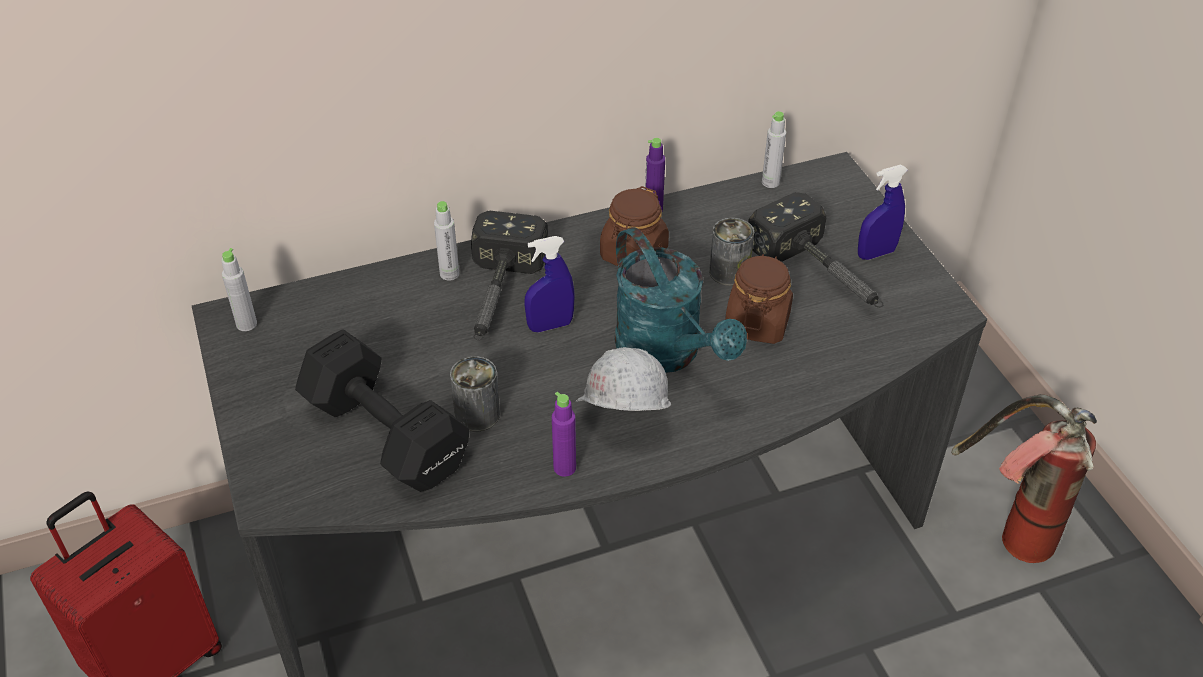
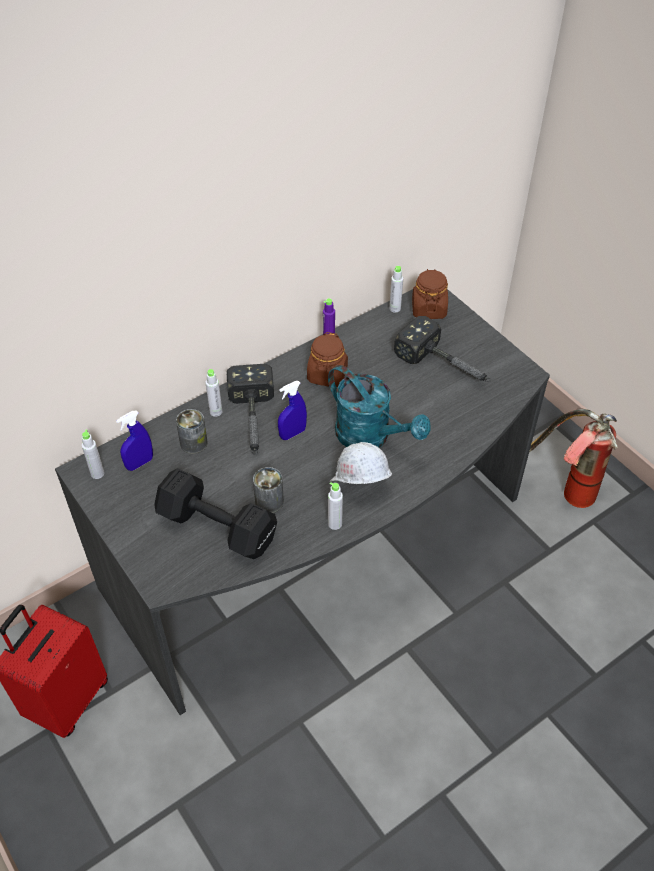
camera: 15 degrees left, 5 degrees up
(564, 468) = (335, 524): purple bottle -> grey bottle
(729, 272) = (389, 375): can -> can (193, 443)
(757, 323) = (417, 405): brown jar -> brown jar (428, 309)
(876, 253) = (473, 345): blue spray bottle -> blue spray bottle (139, 463)

